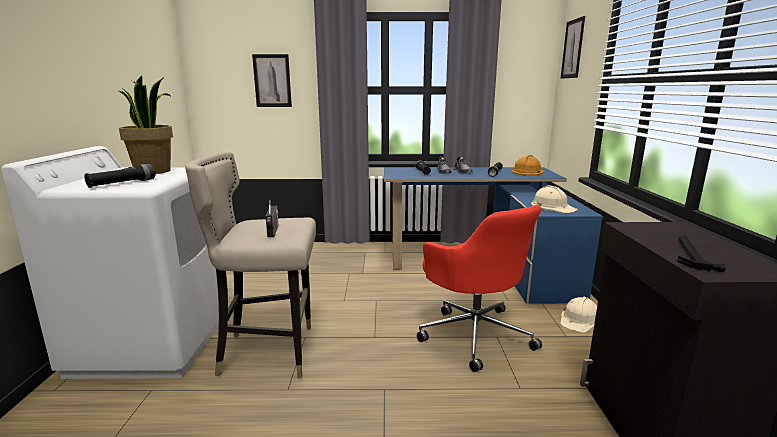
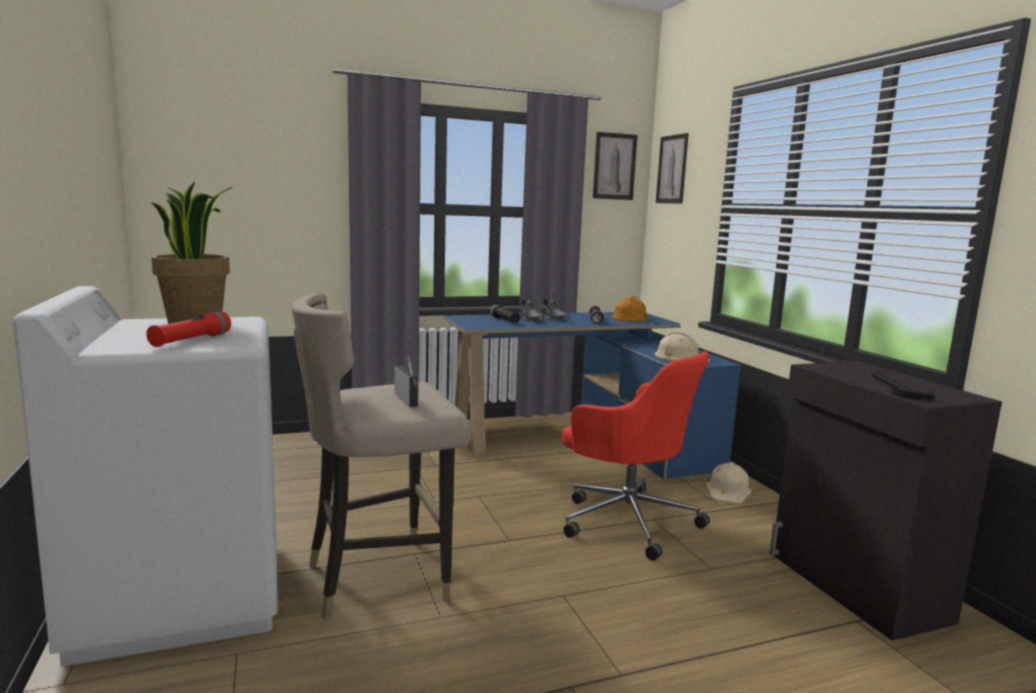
camera: 20 degrees left, 5 degrees down
(122, 183) = (191, 340): black flashlight -> red flashlight
(272, 81) = (275, 189): picture -> picture (614, 166)

